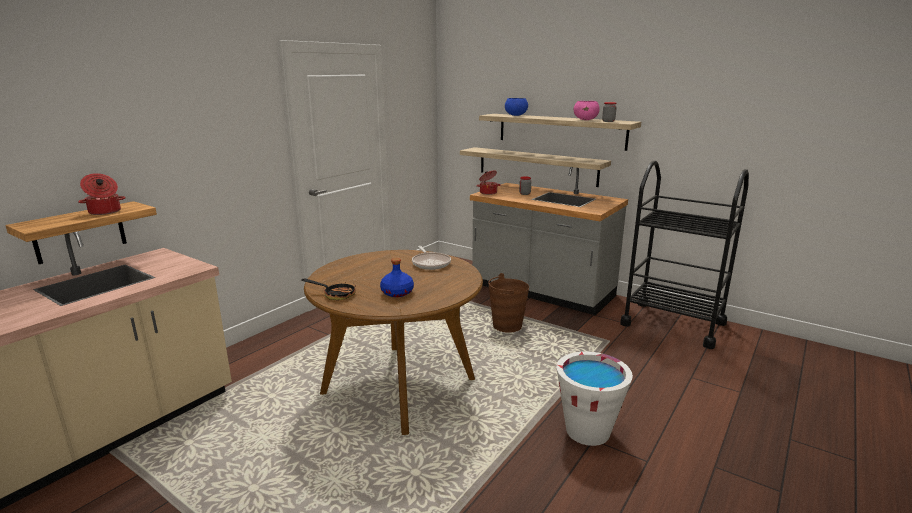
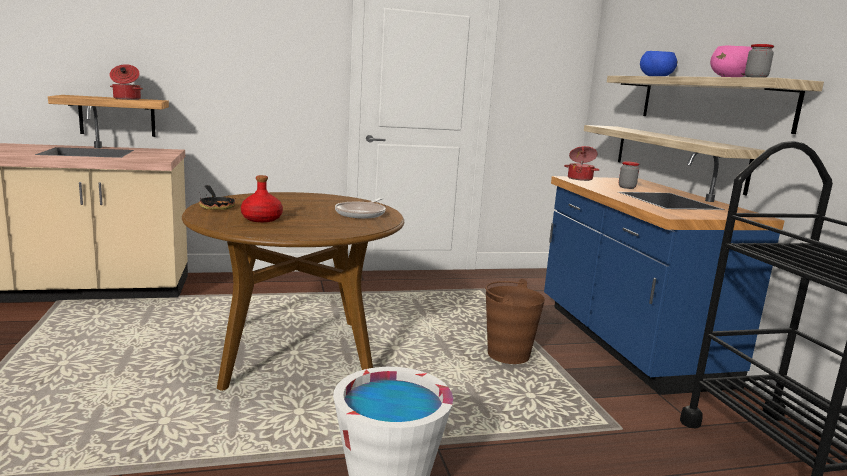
camera: 40 degrees right, 5 degrees down
(397, 293) = (261, 219): blue bottle -> red bottle
(542, 291) = (627, 342): grey counter -> blue counter

